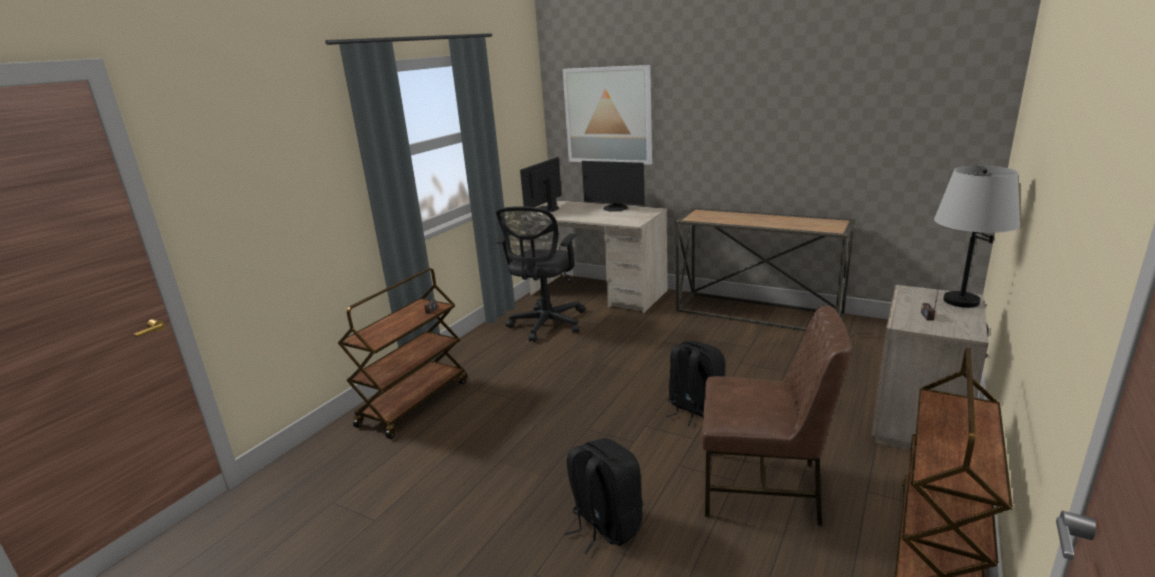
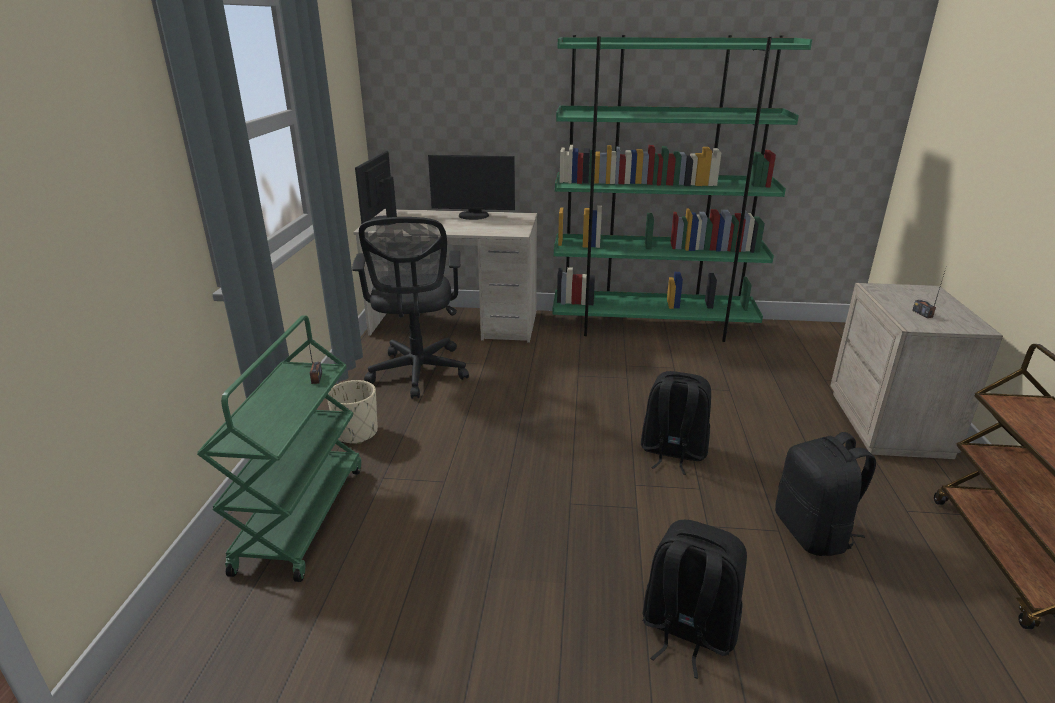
camera: 25 degrees left, 5 degrees up
(414, 402) = (301, 516): brown cart -> green cart
(479, 358) = (357, 433): none -> beige planter
(608, 115) = (457, 95): picture -> none
(758, 312) = (652, 327): console table -> green bookcase
(763, 488) = (813, 533): brown chair -> black backpack
(960, 301) = (930, 294): grey table lamp -> none

